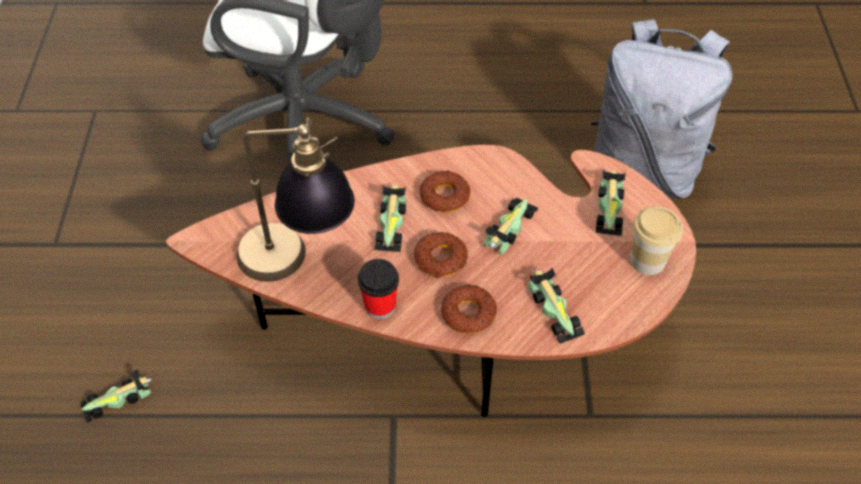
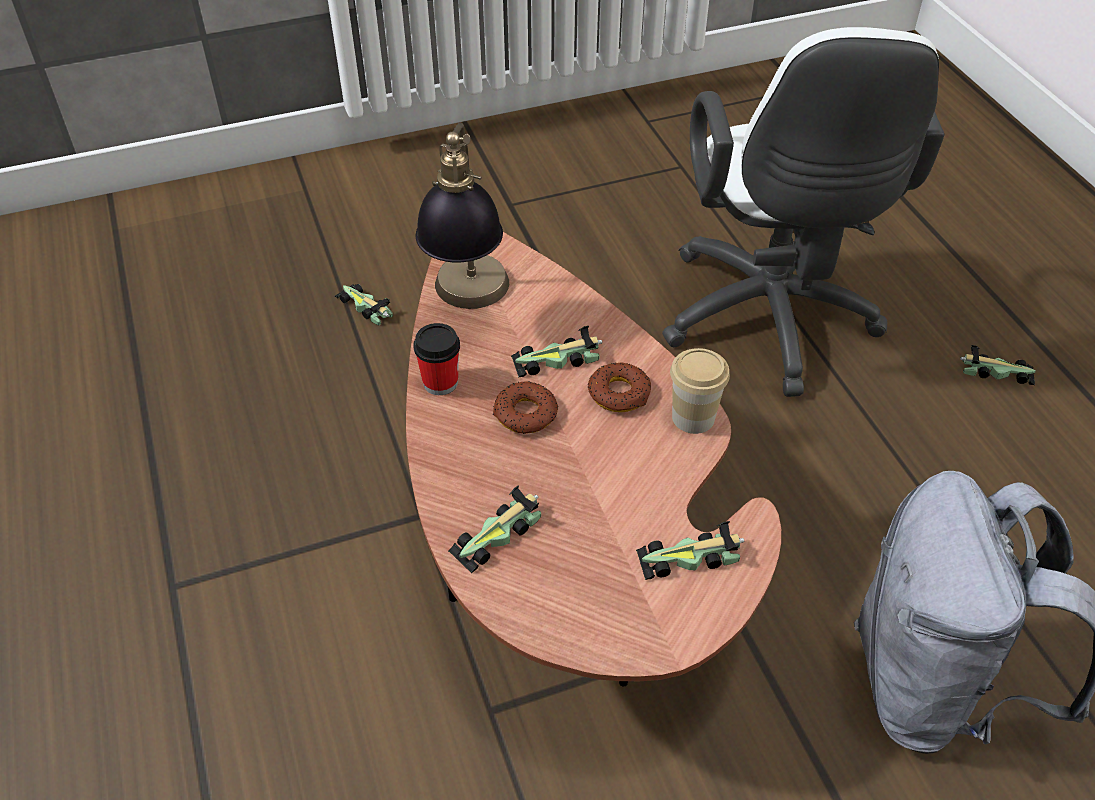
camera: 70 degrees right, 5 degrees down
(468, 313) = (460, 457): donut -> none
(509, 228) = (600, 463): toy car -> toy car (995, 371)
(647, 260) = (618, 618): cup -> cup (693, 417)

